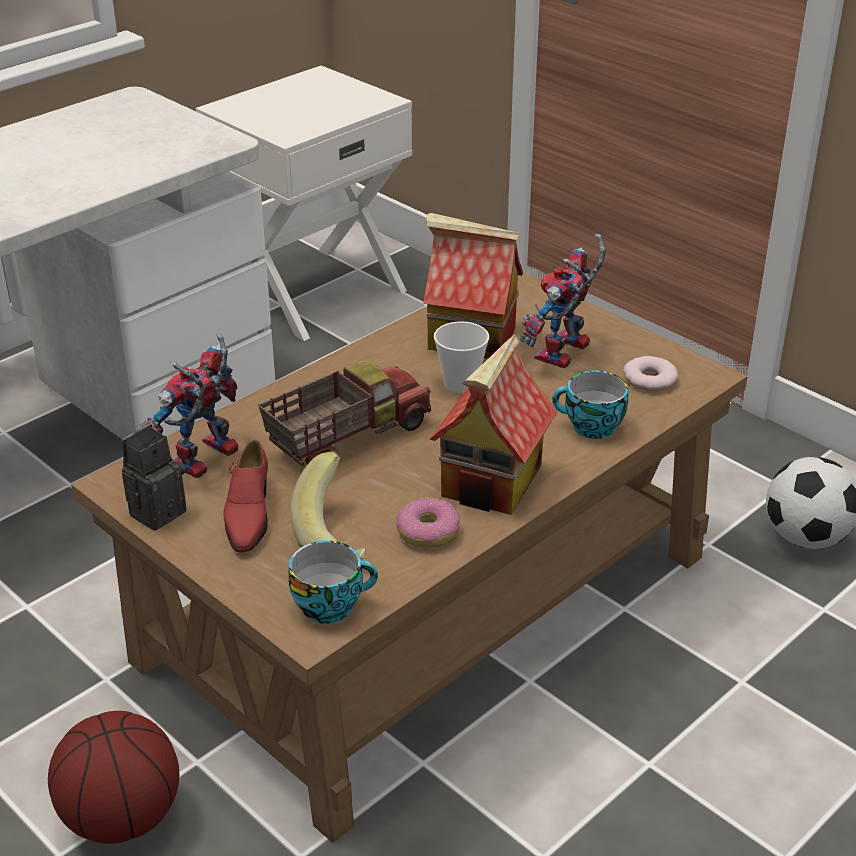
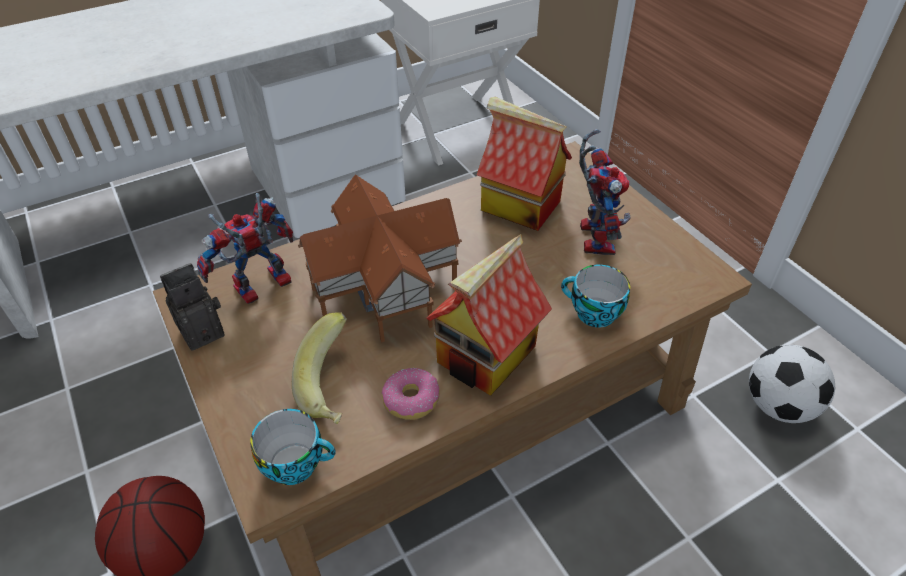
camera: 15 degrees right, 10 degrees up
(248, 515) = (270, 349): red shoe -> none
(346, 438) = (382, 286): toy truck -> toy house
(460, 384) = (495, 249): cup -> none
(563, 355) = (592, 235): toy robot -> toy robot turned 135 degrees clockwise
(649, 379) = (660, 272): donut -> none

